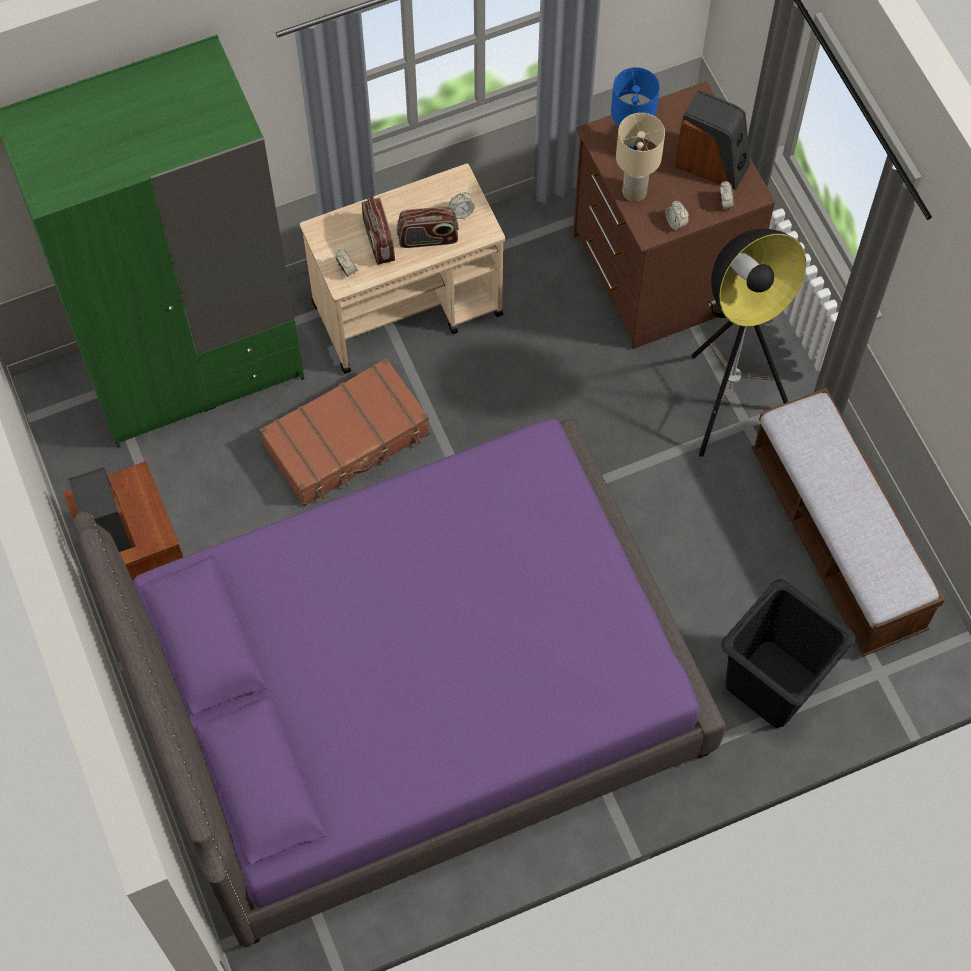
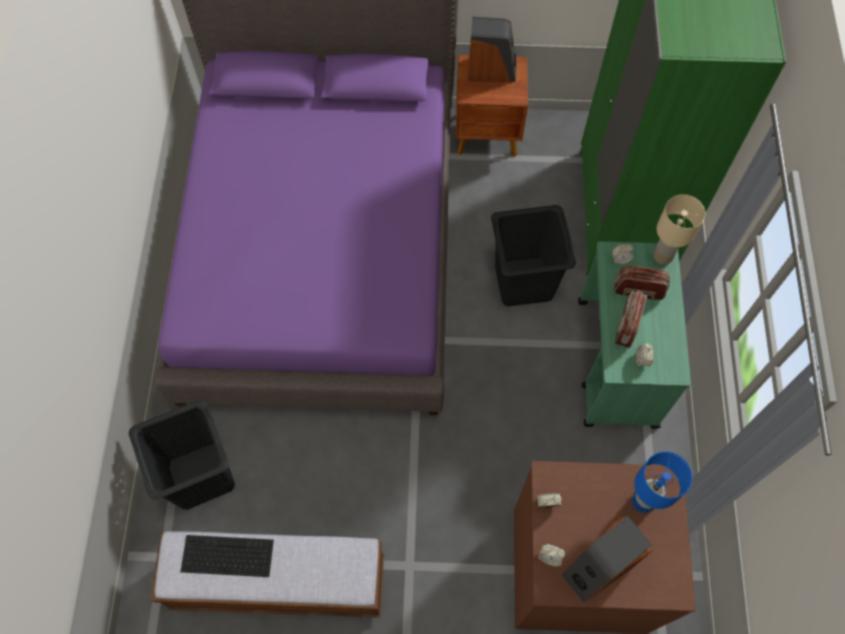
camera: 115 degrees right, 0 degrees up
(347, 441) = (524, 282): brown suitcase -> black laundry basket
(408, 309) = (616, 363): beige cart -> green cart
(634, 192) = (593, 482): beige table lamp -> beige table lamp (662, 255)
(726, 404) = (434, 558): floor lamp -> none
(862, 544) = (226, 556): none -> keyboard

